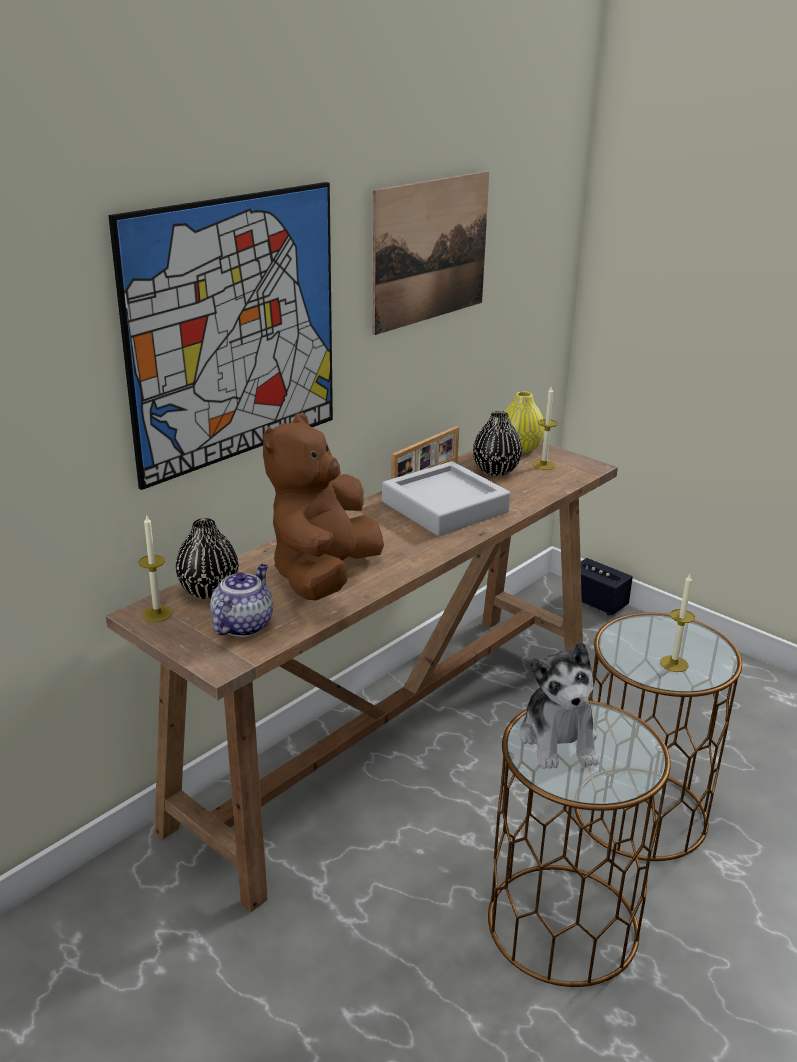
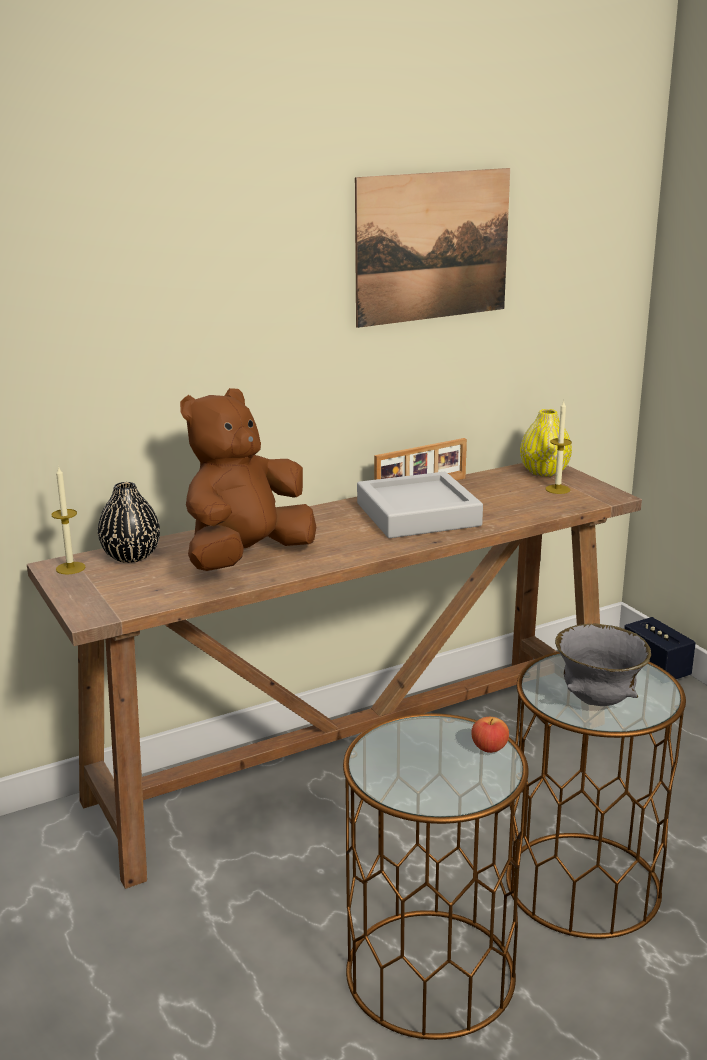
camera: 20 degrees right, 5 degrees down
(234, 331) = (183, 304): picture -> none
(243, 624) = (138, 587): teapot -> none
(496, 470) = (500, 489): black vase -> none
(559, 739) = (413, 748): plush toy -> none
(620, 726) = (489, 748): none -> apple
(674, 664) = (597, 701): candle -> grey bowl

